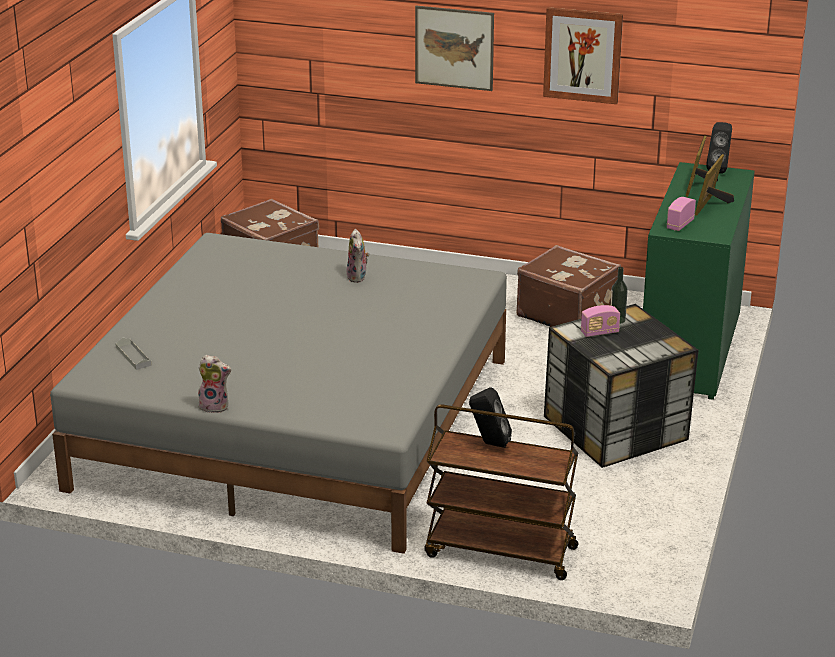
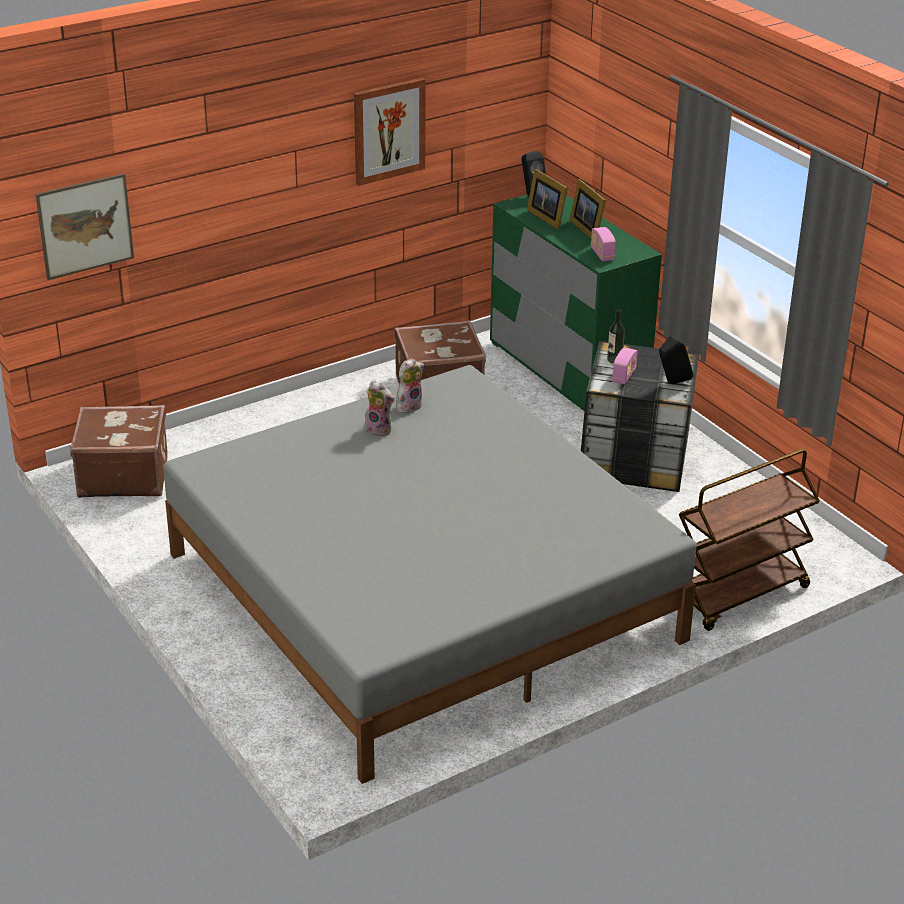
camera: 50 degrees left, 5 degrees up
(133, 356) = (359, 604): grey tray -> none
(215, 406) = (513, 600): plush toy -> plush toy (409, 406)
(454, 48) = (265, 166): picture -> picture (85, 226)
(489, 444) = (725, 503): black speaker -> black speaker (672, 383)

